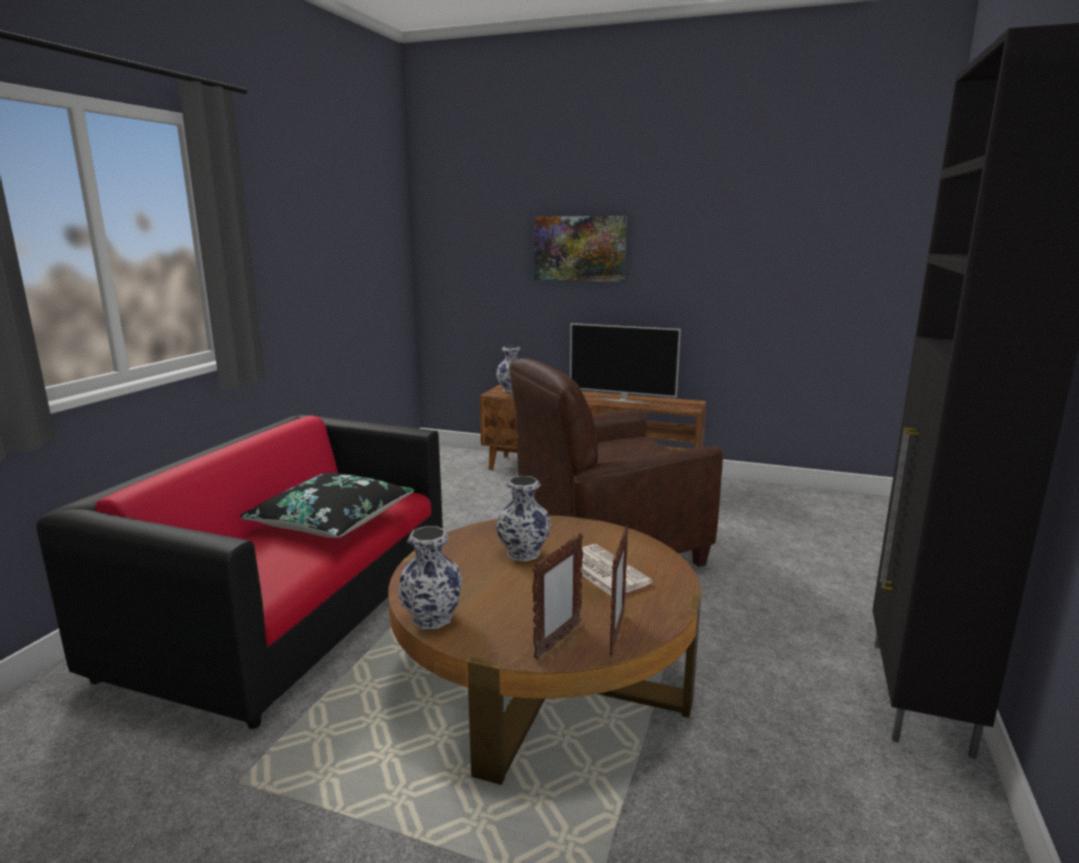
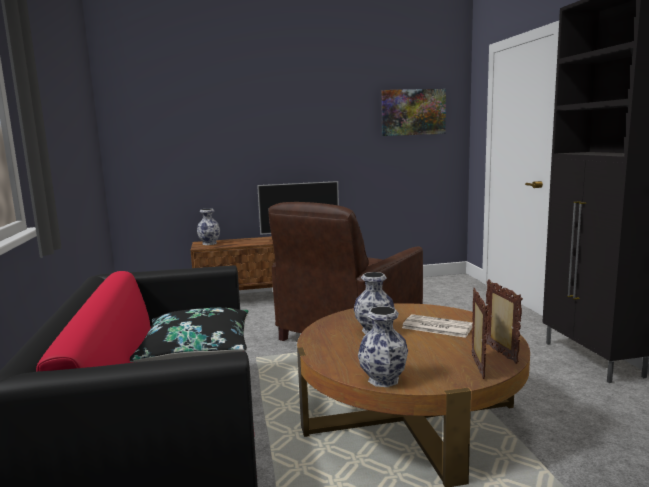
camera: 30 degrees left, 5 degrees down
(580, 248) = (250, 131): picture -> picture (413, 112)

